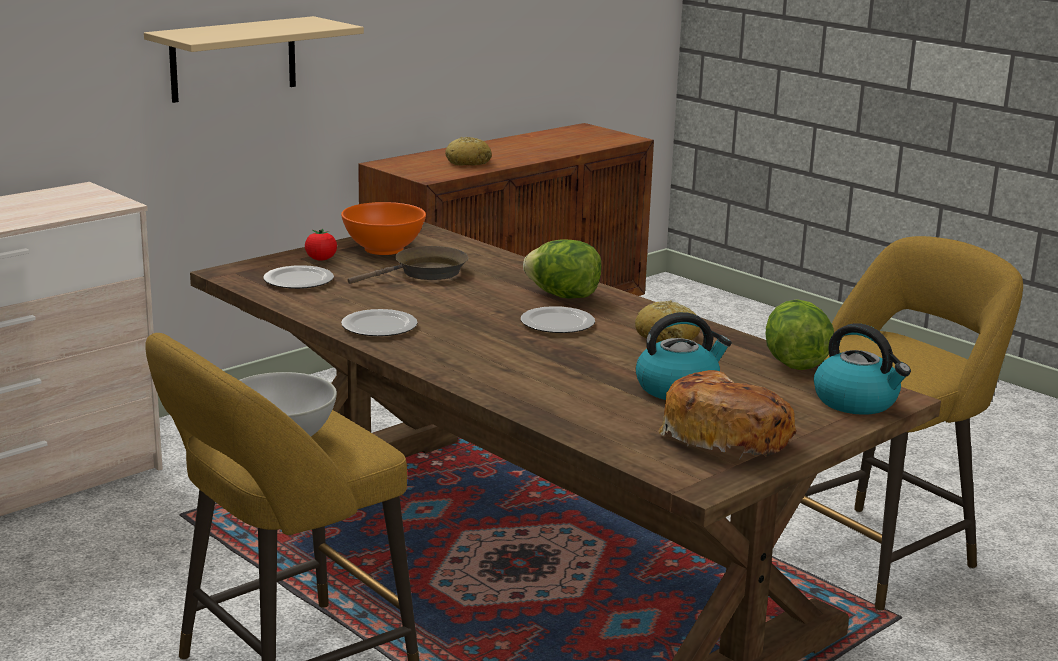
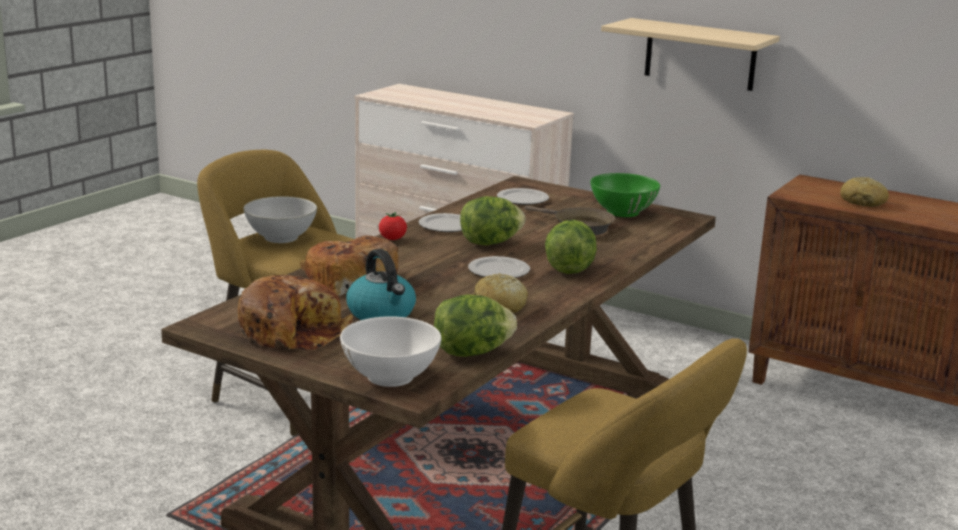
camera: 75 degrees right, 0 degrees up
(321, 259) = (576, 199): tomato -> tomato (392, 239)
(383, 249) = (622, 212): orange bowl -> green bowl
(458, 315) = (490, 243): none -> lettuce
(562, 393) = (350, 280): none -> bread
(857, 402) = (391, 377): kettle -> white bowl

